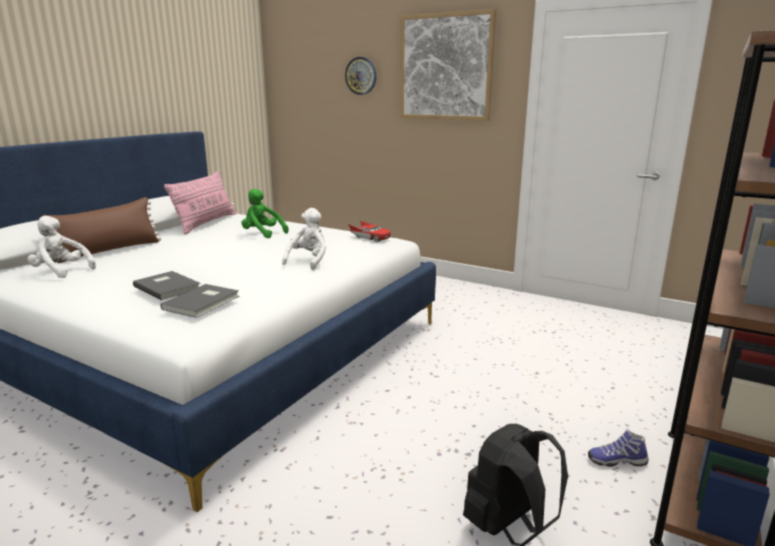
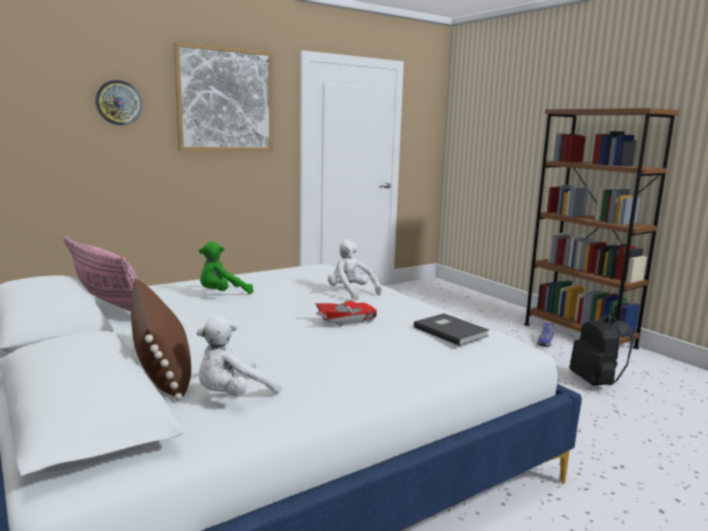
camera: 65 degrees left, 5 degrees down
(168, 287) = (390, 339): grey book -> none
(370, 237) = (303, 269): red toy car -> red toy car (346, 320)

